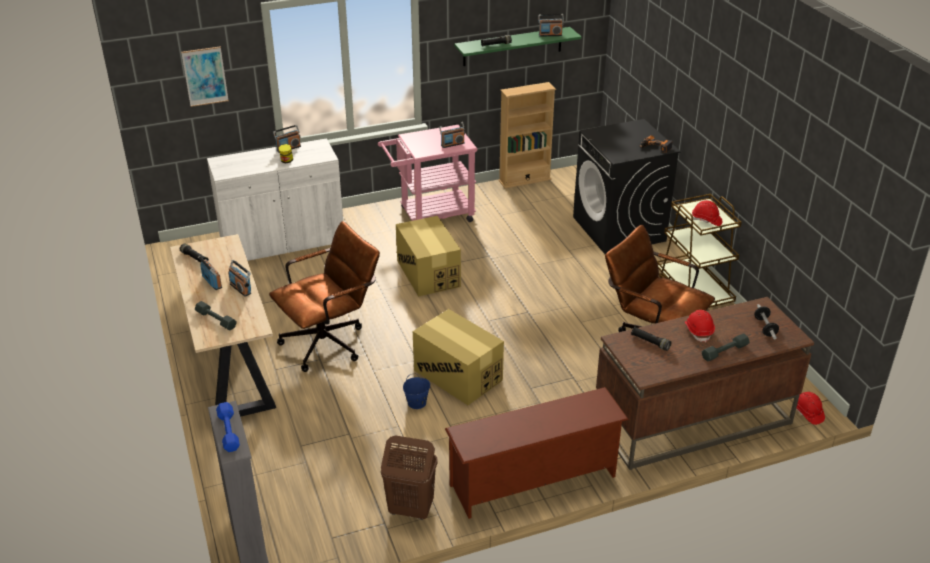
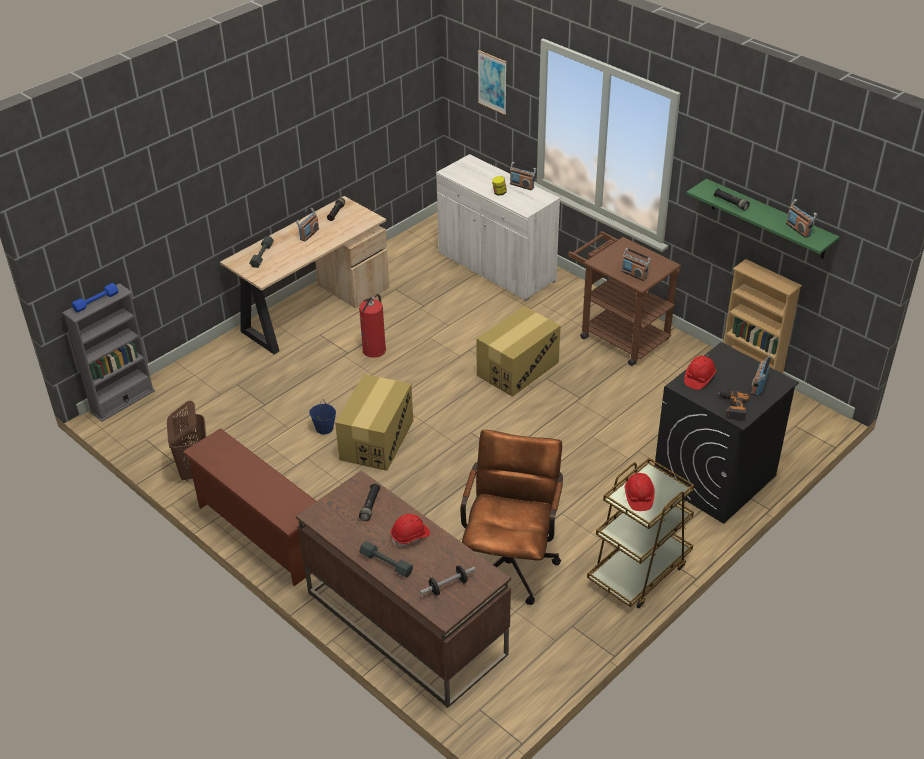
camera: 65 degrees right, 5 degrees up
(240, 288) = (309, 250): radio -> radio (758, 386)
(330, 342) = (374, 349): brown office chair -> fire extinguisher
(430, 215) = (618, 335): pink cart -> brown cart
(807, 413) = (474, 719): red hard hat -> red hard hat (699, 378)

